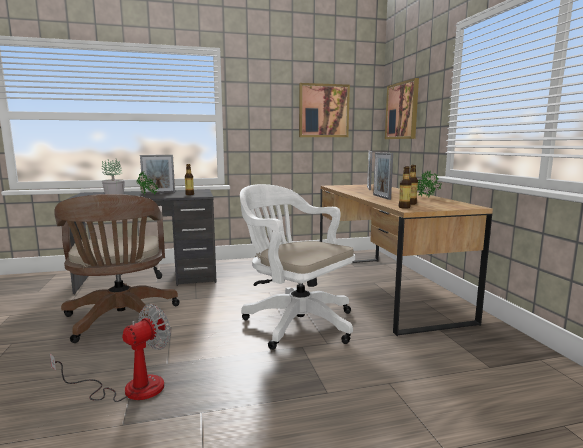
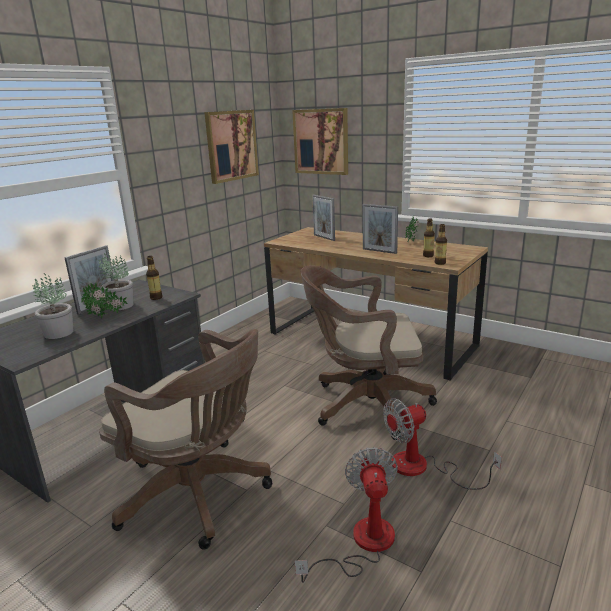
camera: 40 degrees left, 10 degrees up
(166, 194) = (120, 306): none -> potted plant
(252, 374) = (422, 468): none -> fan
(295, 322) = (364, 405): white office chair -> brown office chair

